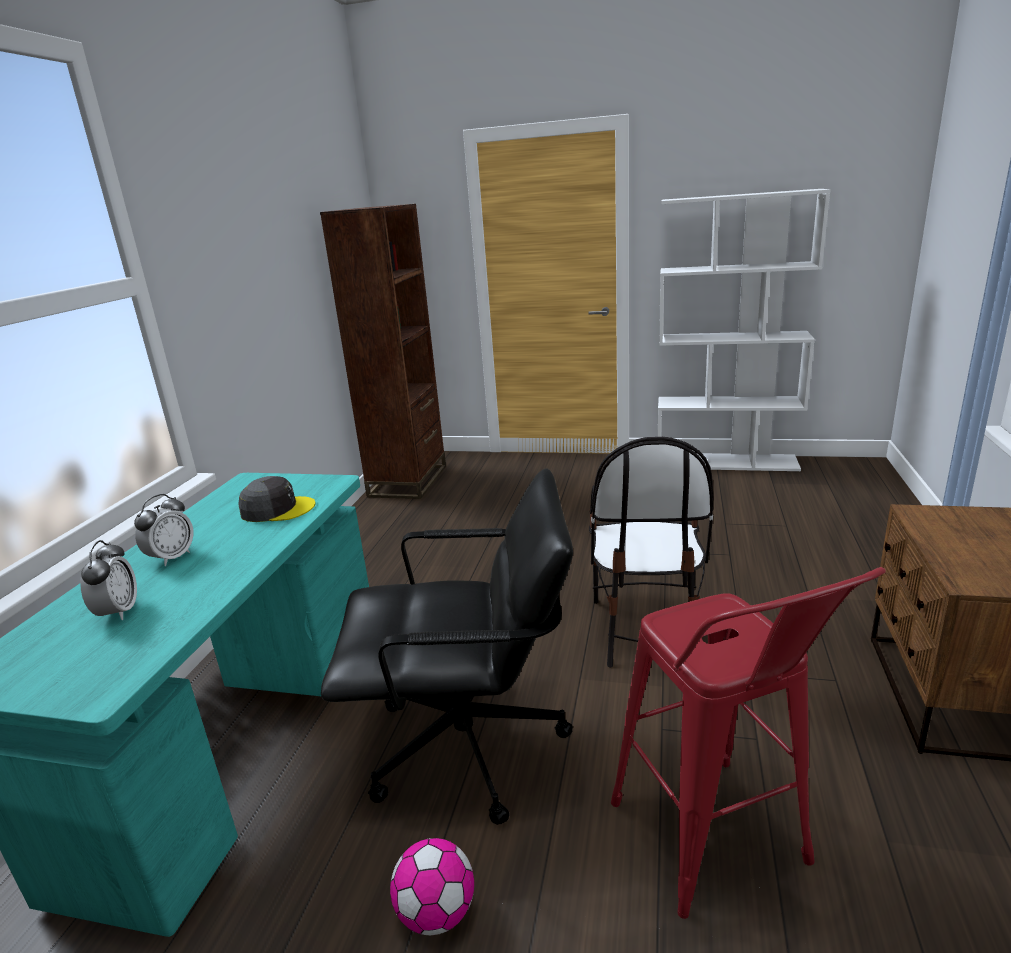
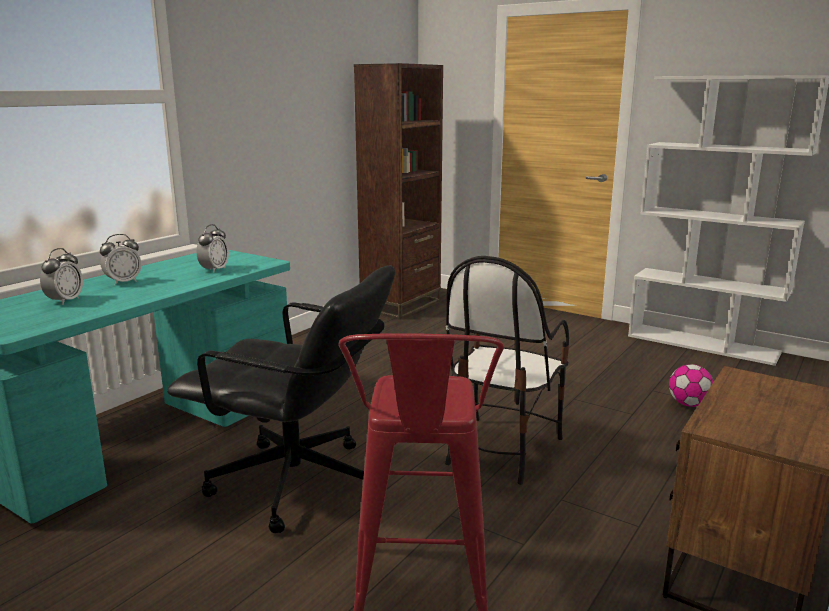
camera: 20 degrees right, 5 degrees down
(277, 509) = (214, 270): grey cap -> alarm clock
(437, 913) = (192, 568): football -> football (688, 404)

